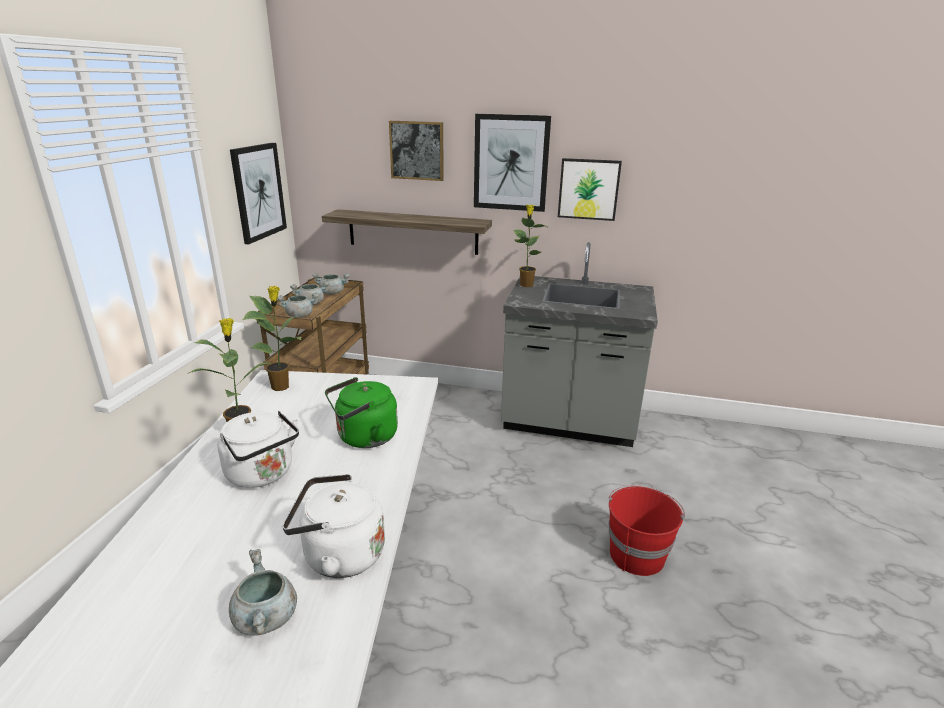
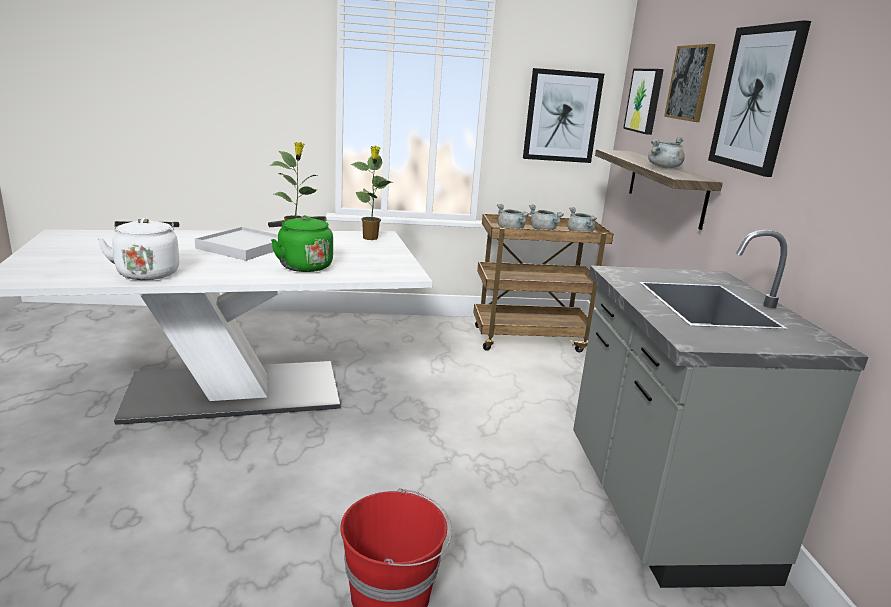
camera: 70 degrees right, 5 degrees down
(263, 474) = (243, 247): white kettle -> white tray
(267, 619) = (92, 264): grey cooking pot -> grey cooking pot (664, 167)
(526, 284) = (689, 274): potted plant -> none
(588, 189) = (826, 146): picture -> picture (645, 100)

